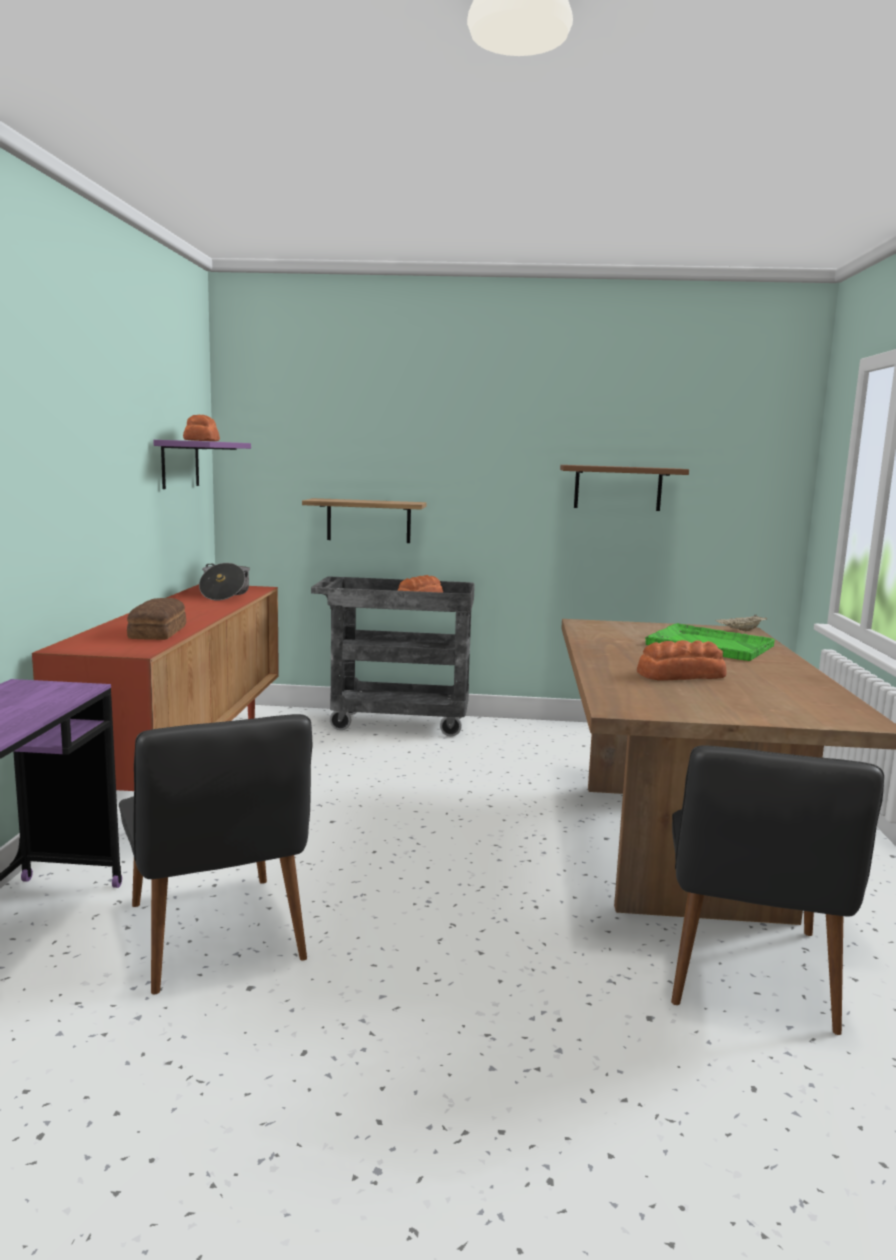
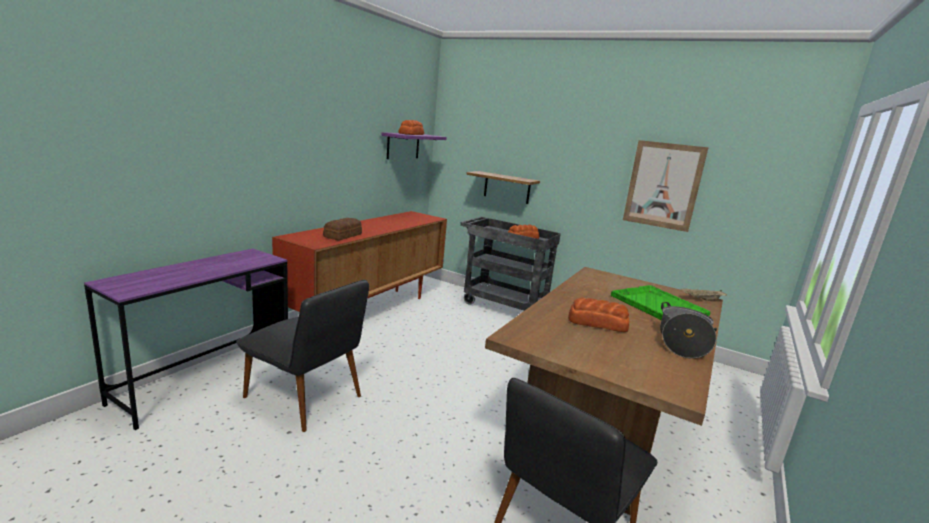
camera: 25 degrees right, 5 degrees up
(215, 931) = (303, 396): black chair -> black chair turned 60 degrees counterclockwise
(225, 594) = (412, 219): cooking pot -> cooking pot (682, 342)
(618, 488) = (663, 185): brown shelf -> picture

